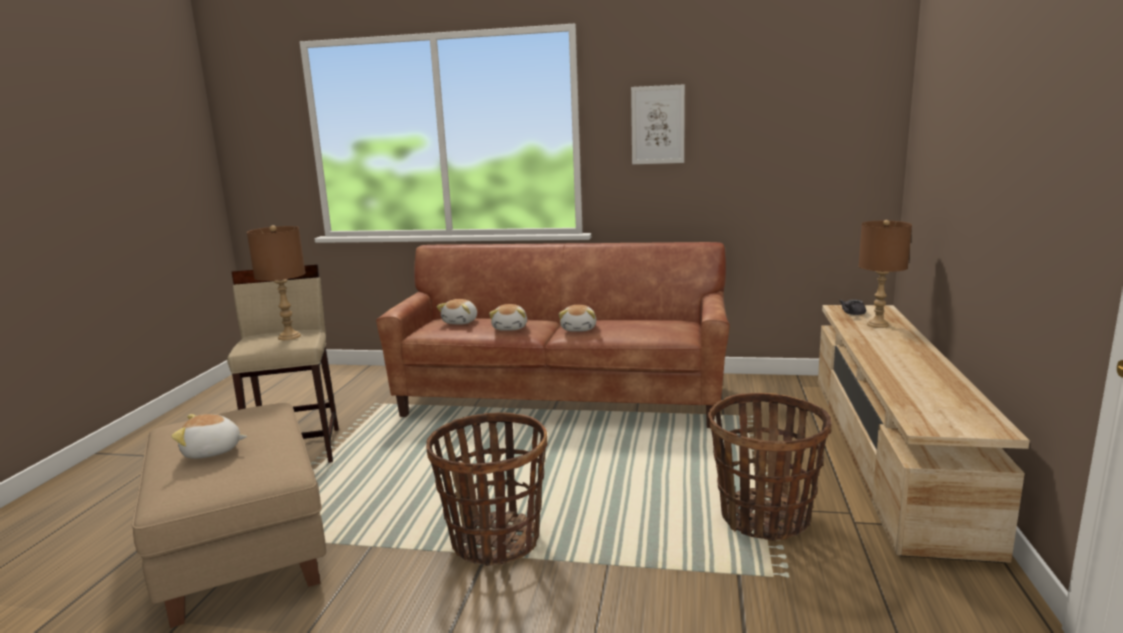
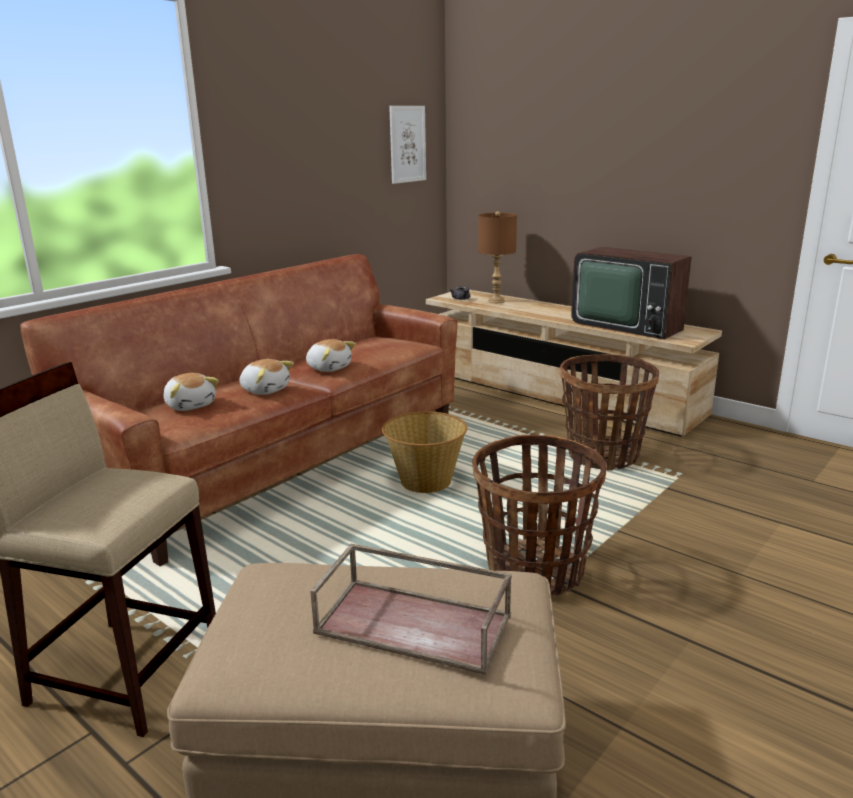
camera: 60 degrees left, 5 degrees up
(212, 451) = (416, 623): plush toy -> brown tray
(289, 336) = (118, 486): brown table lamp -> none
(596, 453) = (425, 481): none -> basket
(657, 125) = (278, 130): picture -> picture (407, 144)
(927, 389) = (628, 324): none -> television

